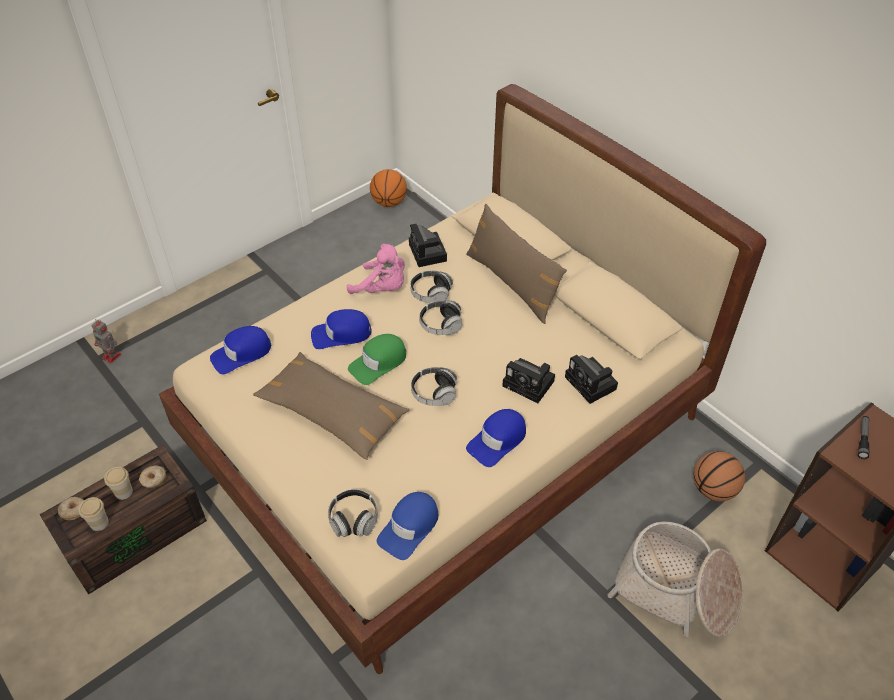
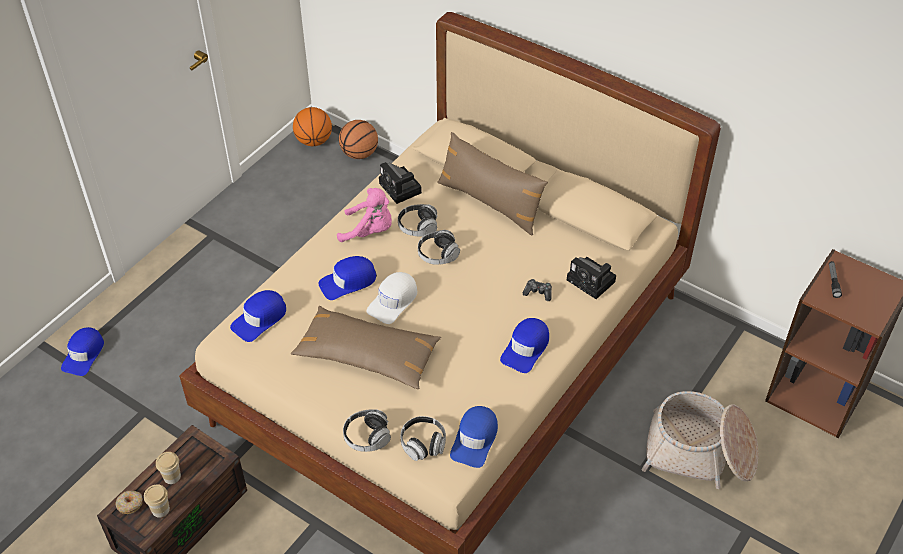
camera: 15 degrees left, 0 degrees up
(112, 356) = (84, 354): toy robot -> blue cap
(154, 480) = (197, 458): donut -> none
(378, 363) = (393, 301): green cap -> white cap
(434, 393) = (454, 318): headphones -> headphones (367, 437)
(530, 384) = (538, 292): camera -> game controller
(713, 490) = (707, 358): basketball -> basketball (359, 154)

